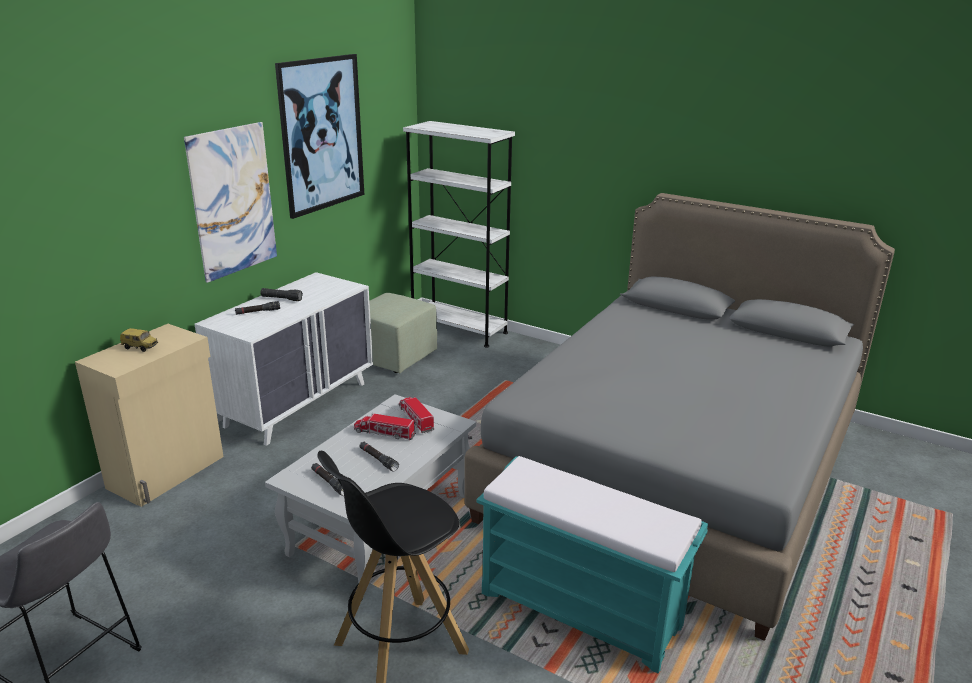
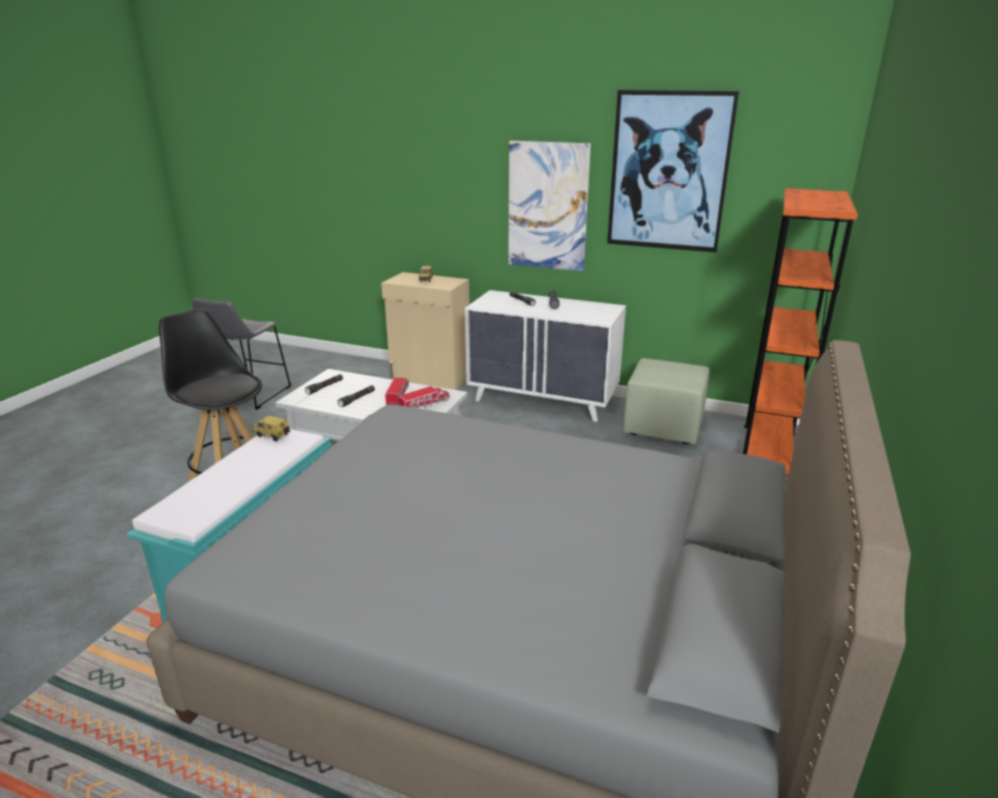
camera: 80 degrees right, 0 degrees up
(459, 329) = (767, 454): white bookcase -> orange bookcase
(514, 486) = (271, 436): none -> toy car

